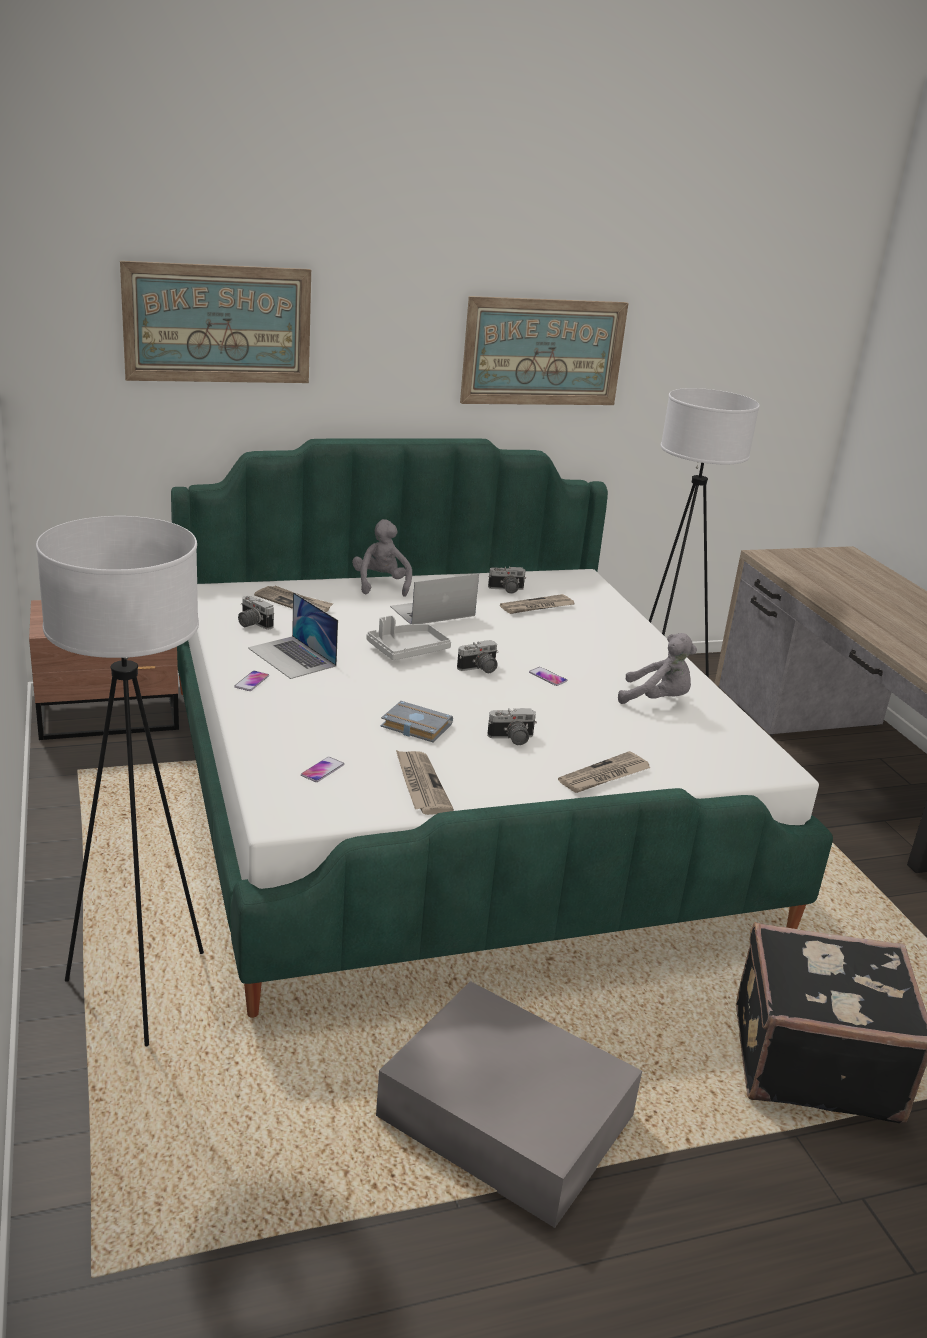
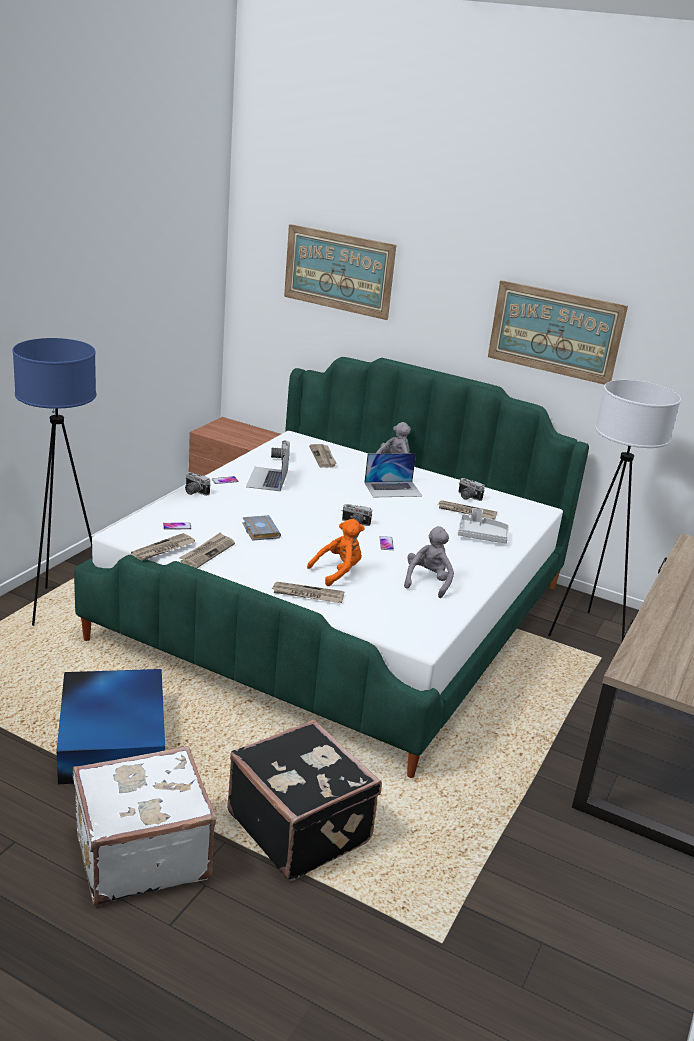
camera: 45 degrees right, 0 degrees up
(141, 991) = (63, 607): white floor lamp -> blue floor lamp
(374, 808) = (163, 549): none -> newspaper
(407, 650) = (334, 500): grey tray -> grey tray (481, 535)
(432, 611) = (393, 489): laptop -> laptop turned 150 degrees clockwise
(503, 1114) = (113, 737): grey storage box -> blue storage box
(511, 739) = (296, 558): camera -> camera (194, 492)
(576, 733) = (338, 572): none -> orange plush toy
(657, 700) = (428, 582): grey plush toy -> grey plush toy turned 135 degrees counterclockwise
(764, 1224) = (141, 853): none -> white suitcase

